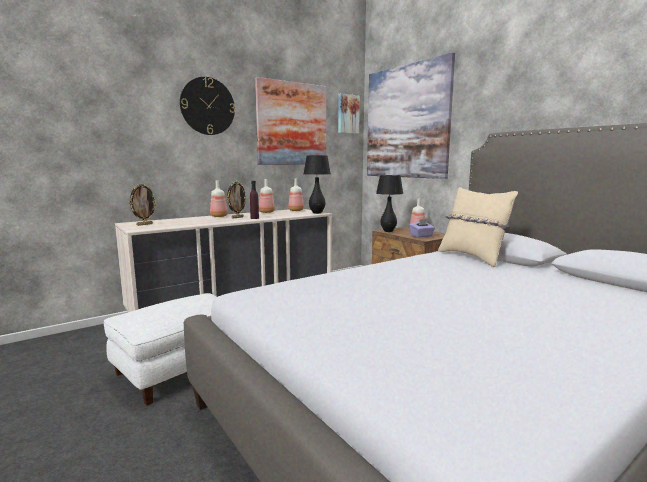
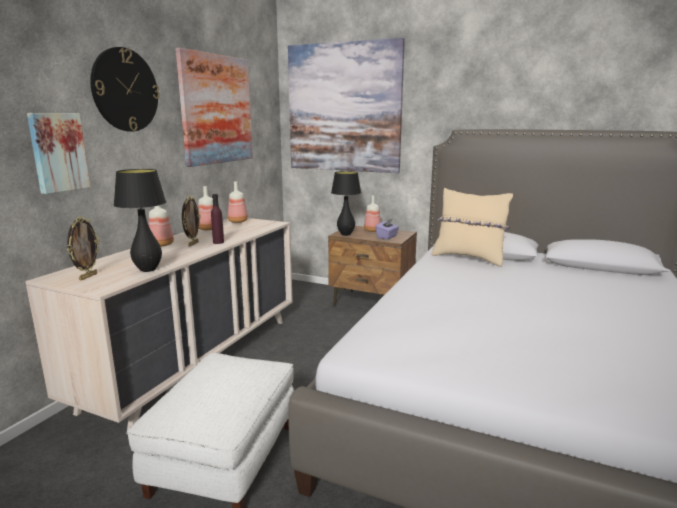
camera: 30 degrees left, 5 degrees up
(317, 213) = (272, 223): black table lamp -> black table lamp (148, 270)
(347, 114) = (266, 94): picture -> picture (58, 152)

